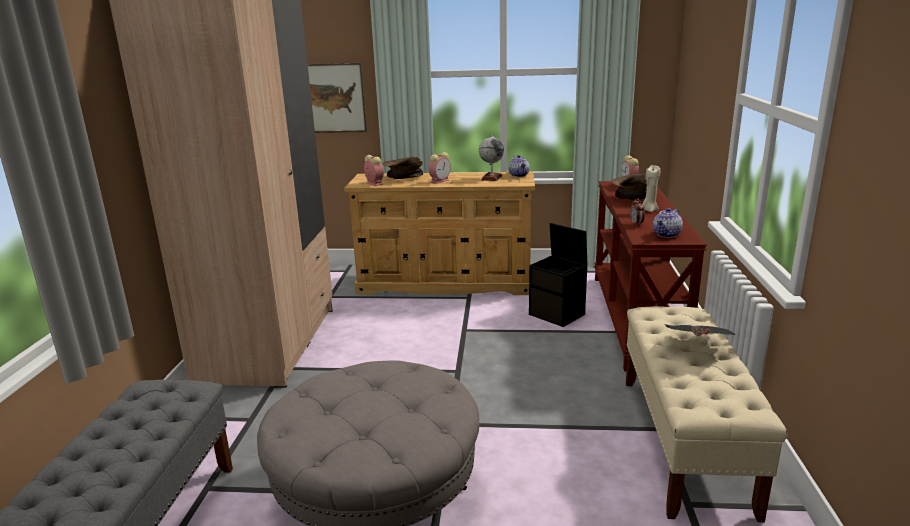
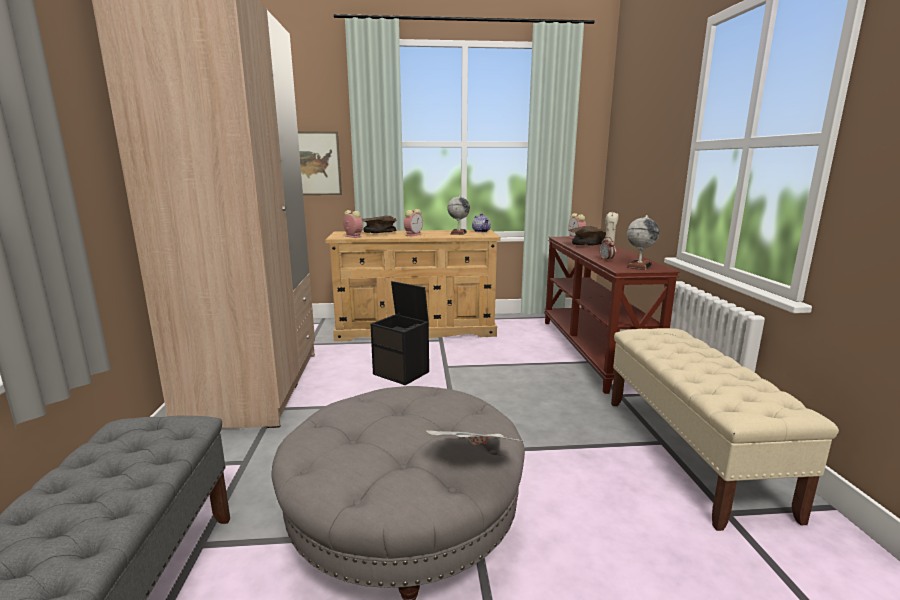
camera: 10 degrees left, 5 degrees down
(558, 314) = (525, 350): black storage box -> black storage box (402, 373)
(667, 235) = (639, 266): teapot -> globe
(696, 346) = (700, 357): newspaper -> newspaper (476, 458)

